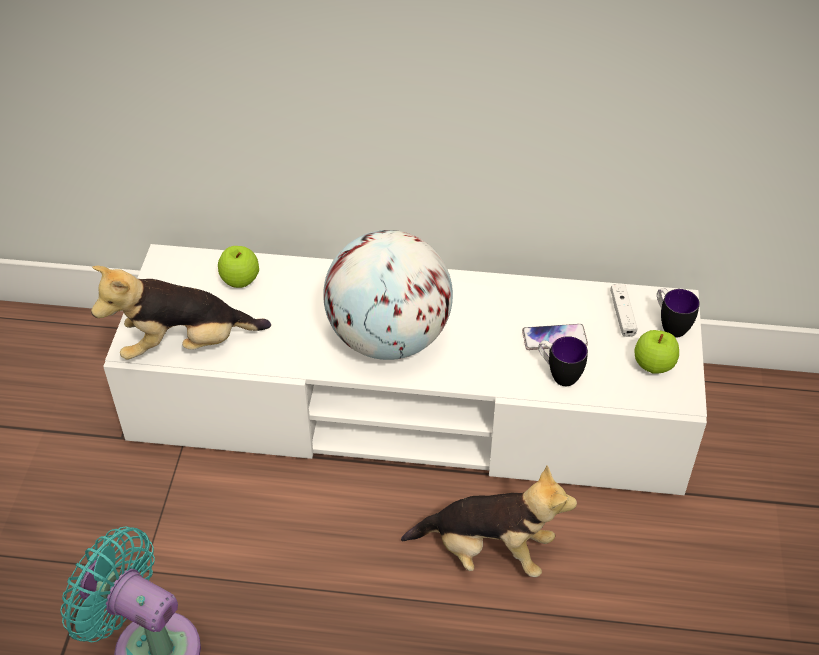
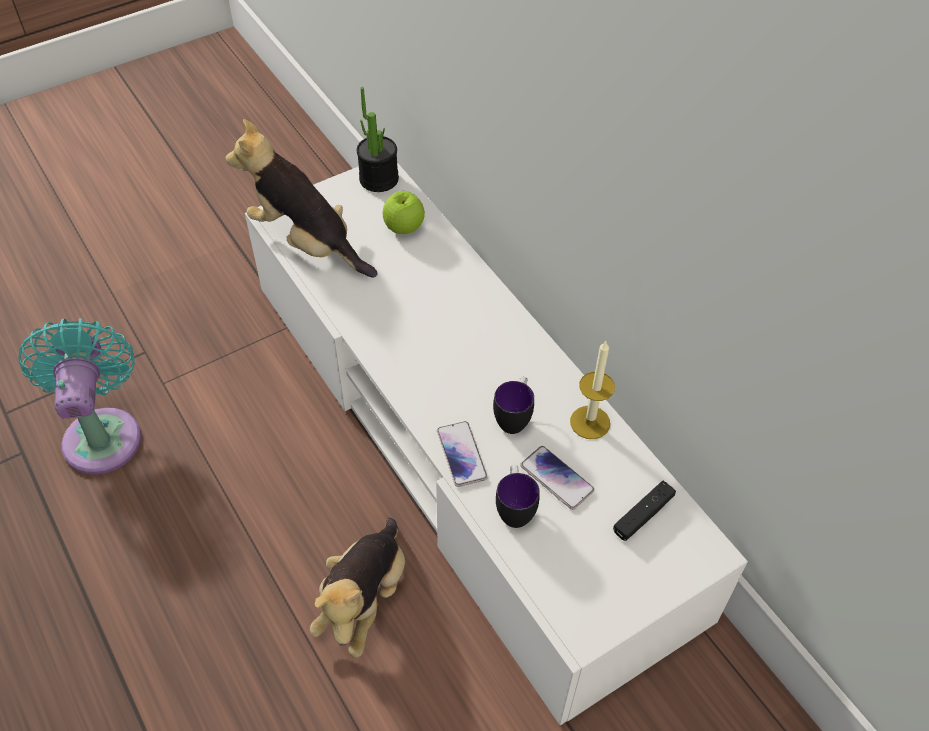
camera: 50 degrees right, 5 degrees up
(171, 265) = (379, 179): none -> potted plant
(389, 338) = (436, 359): globe -> none
(487, 375) = (461, 454): none -> phone
(488, 551) = (364, 599): plush toy -> plush toy turned 45 degrees clockwise
(526, 293) = (590, 422): none -> candle
(622, 315) = (643, 515): white game controller -> black game controller
(653, 366) = (602, 581): apple -> none
(670, 325) = (671, 564): mug -> mug (514, 418)

